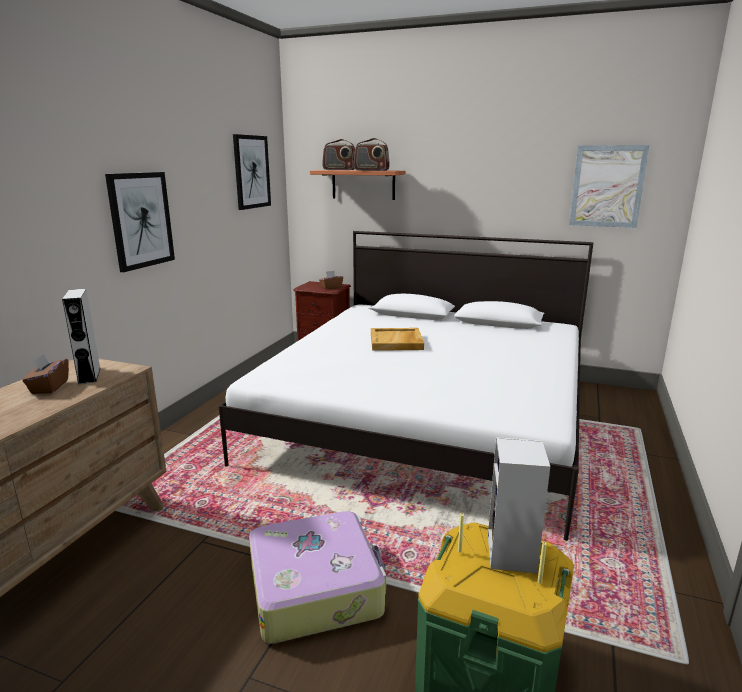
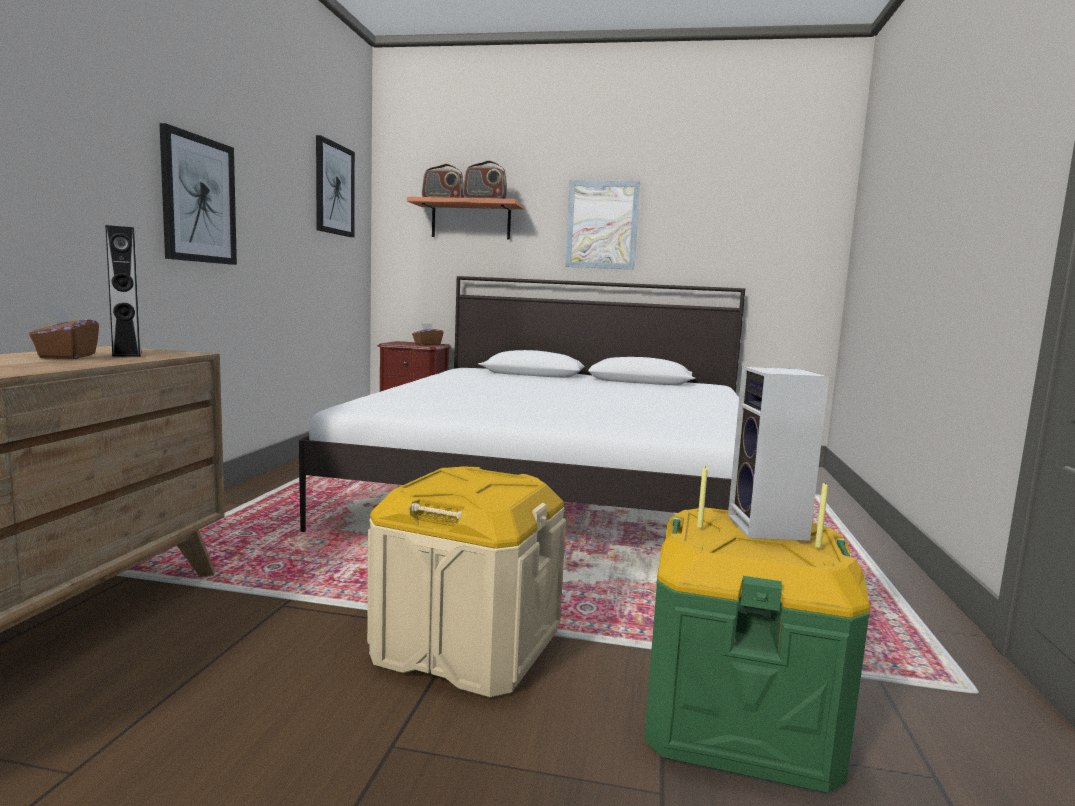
camera: 10 degrees left, 10 degrees down
(316, 587) = (466, 645): suitcase -> beige storage box
(396, 342) = (526, 388): beige tray -> none
(607, 186) = (757, 226): picture -> picture (602, 225)

